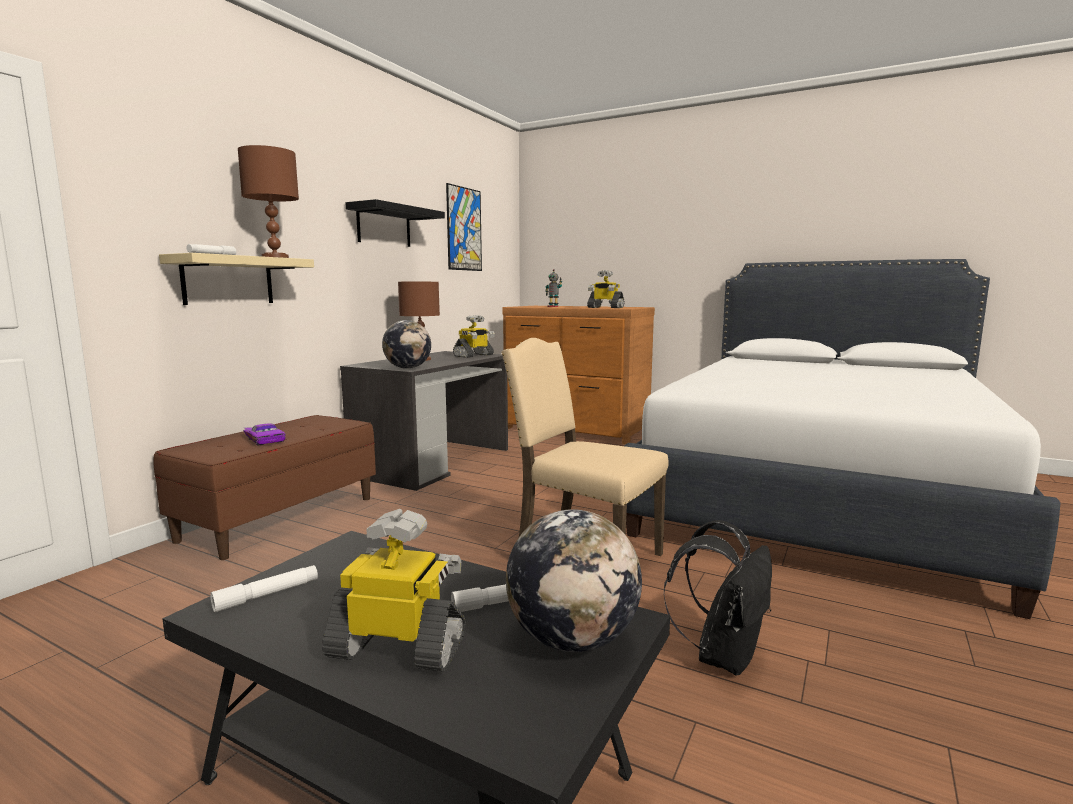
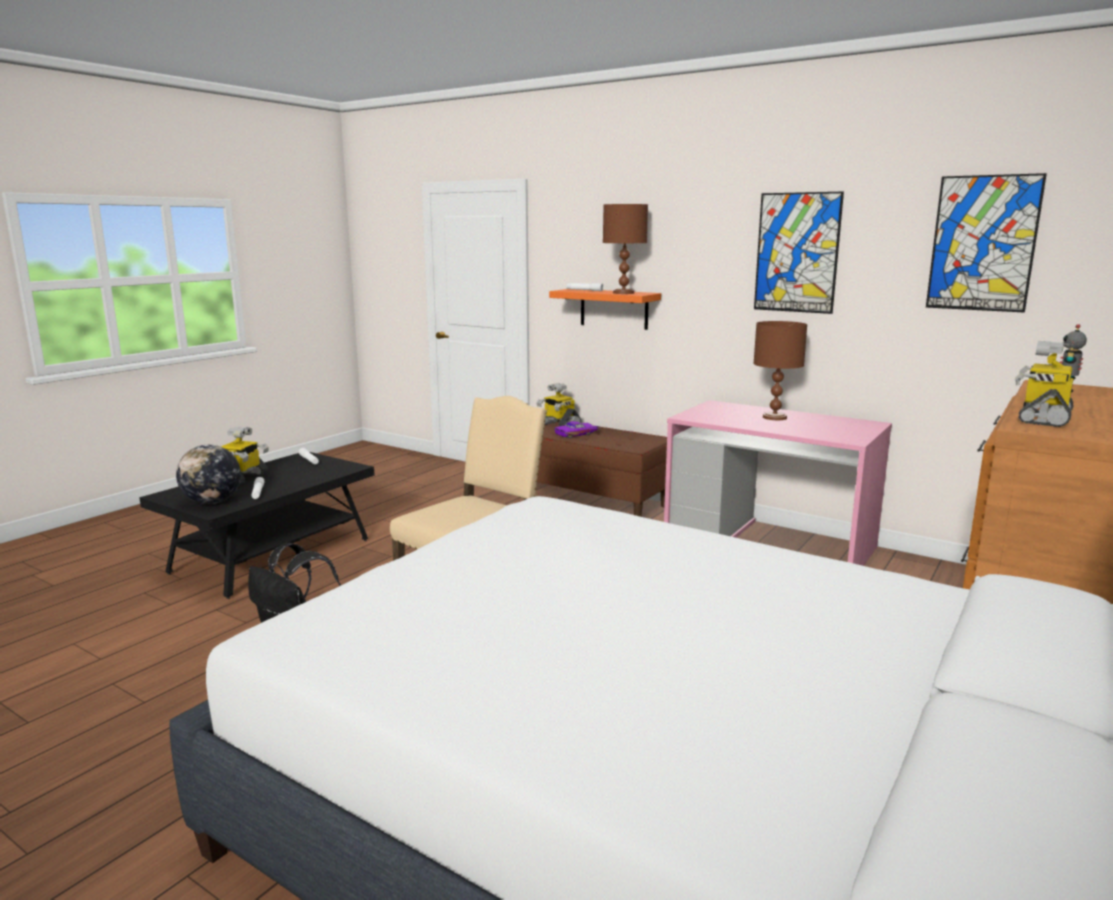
camera: 95 degrees right, 5 degrees up
(228, 280) = (614, 309): beige shelf -> orange shelf
(384, 226) = (797, 253): black shelf -> picture
(407, 368) = (692, 416): globe -> none
(433, 462) = (769, 543): grey desk -> pink desk
(474, 355) = (833, 433): toy robot -> toy robot (558, 425)

